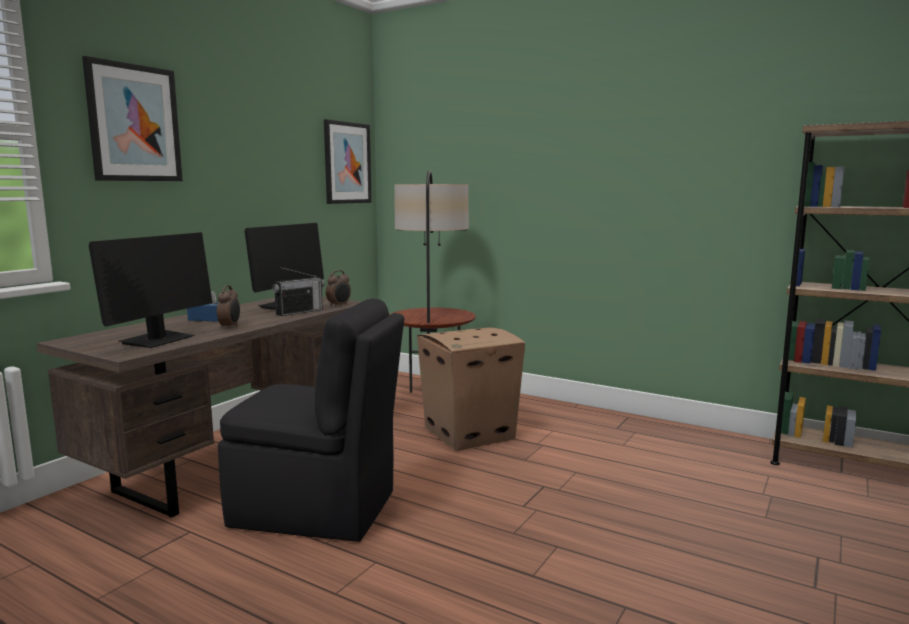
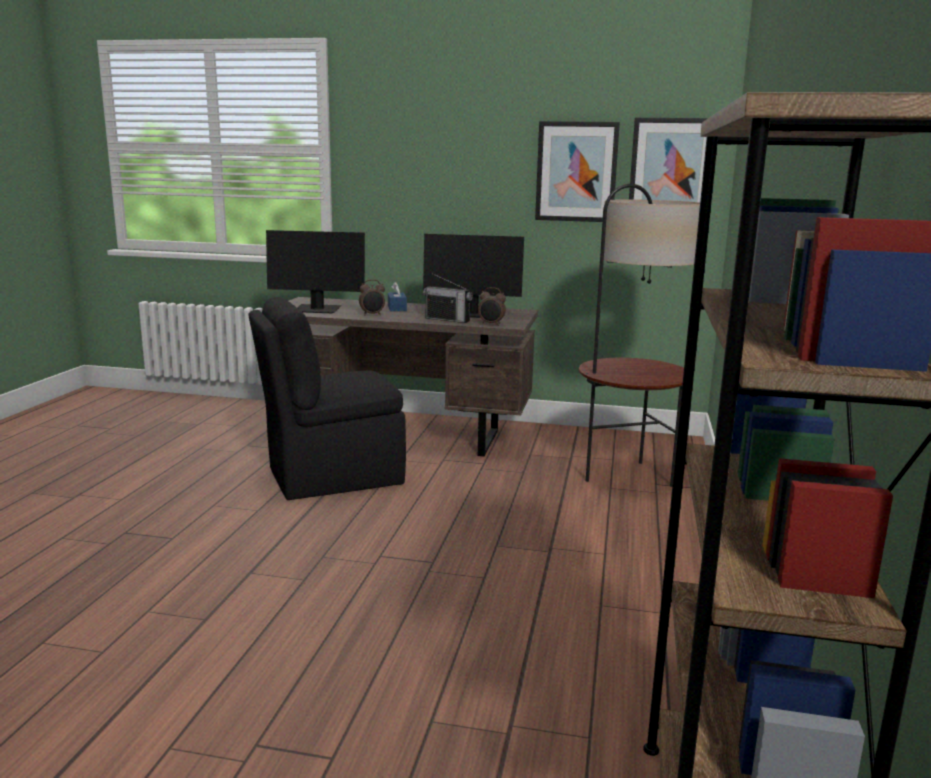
camera: 70 degrees right, 5 degrees up
(134, 123) = (402, 139): picture -> picture (576, 172)
(318, 509) = (331, 476): black chair -> black chair turned 75 degrees clockwise
(470, 433) = (546, 509): cardboard box -> none

